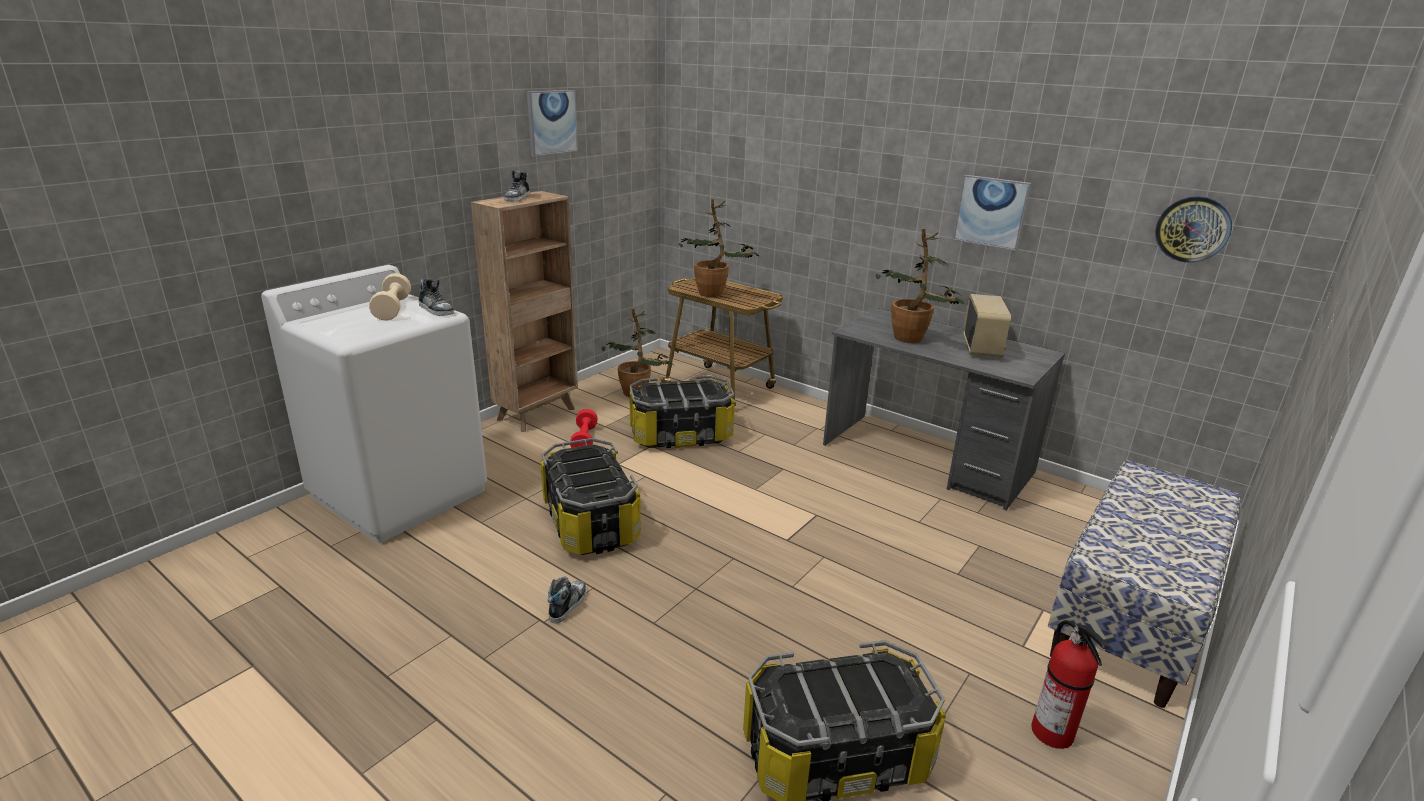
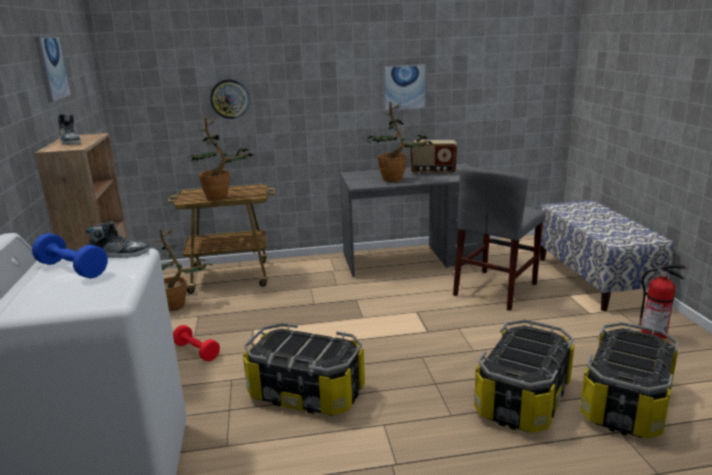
camera: 45 degrees left, 5 degrees down
(392, 309) = (72, 269): beige dumbbell -> blue dumbbell
(567, 604) = (389, 444): shoe -> none
(680, 435) = (260, 313): storage box -> storage box (522, 399)
(957, 545) = (495, 289): none -> grey chair
(982, 348) = (433, 172): radio -> radio turned 135 degrees clockwise
(1193, 229) = (513, 74): wall clock -> wall clock (230, 99)

